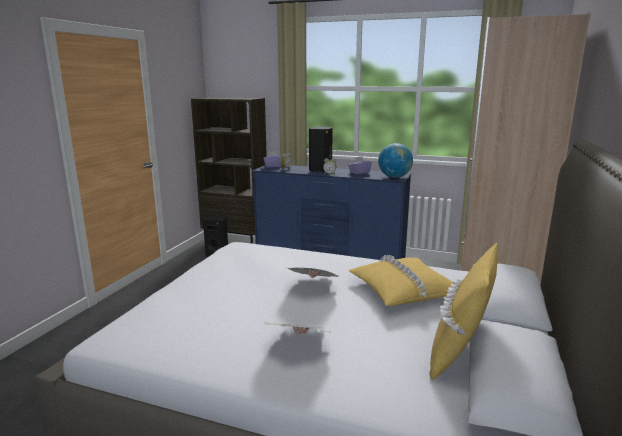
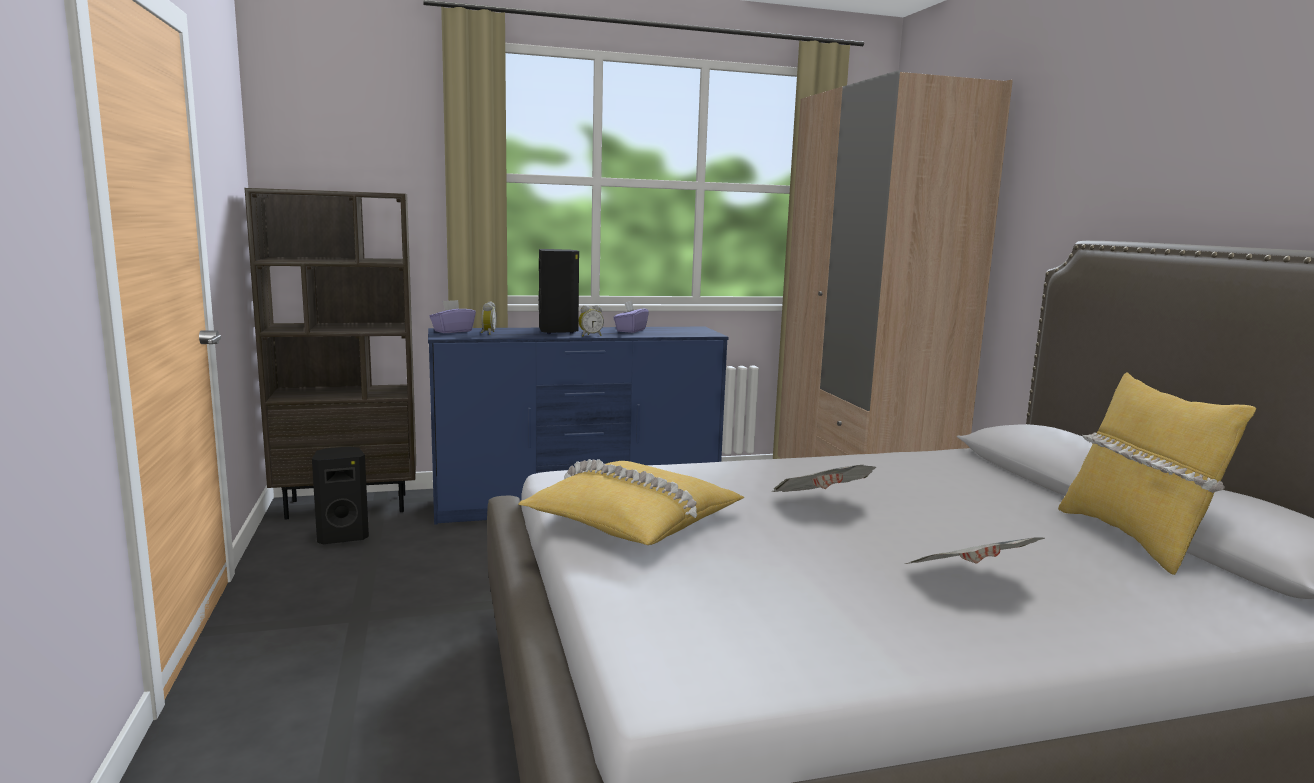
camera: 35 degrees left, 5 degrees down
(394, 177) = (698, 332): globe -> none
(403, 290) = (931, 486): yellow pillow -> yellow pillow (631, 521)

